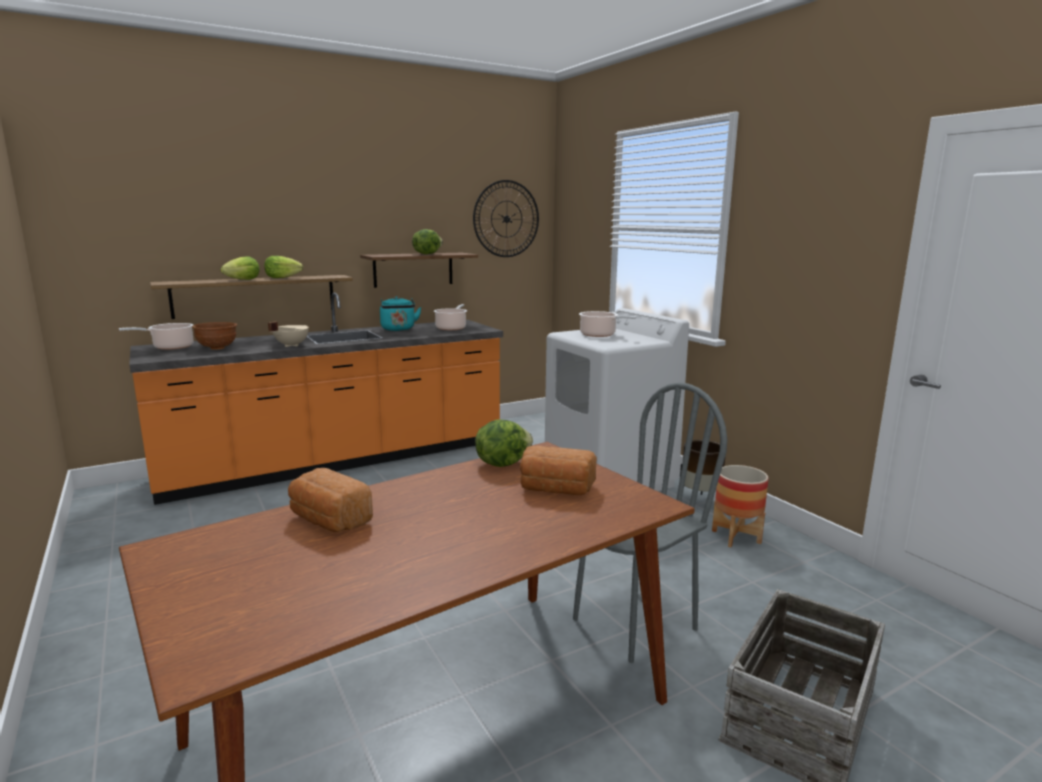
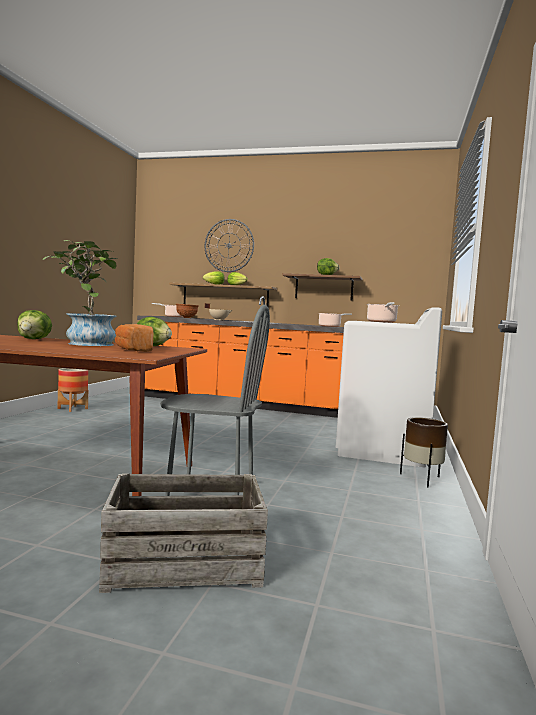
camera: 45 degrees right, 10 degrees down
(328, 520) = (34, 339): bread -> lettuce
(398, 329) = (297, 324): turquoise kettle -> none
(435, 498) = (84, 343): none -> potted plant
(506, 219) = (403, 255): wall clock -> wall clock (229, 245)
(736, 537) = (399, 499): planter -> planter (73, 409)

